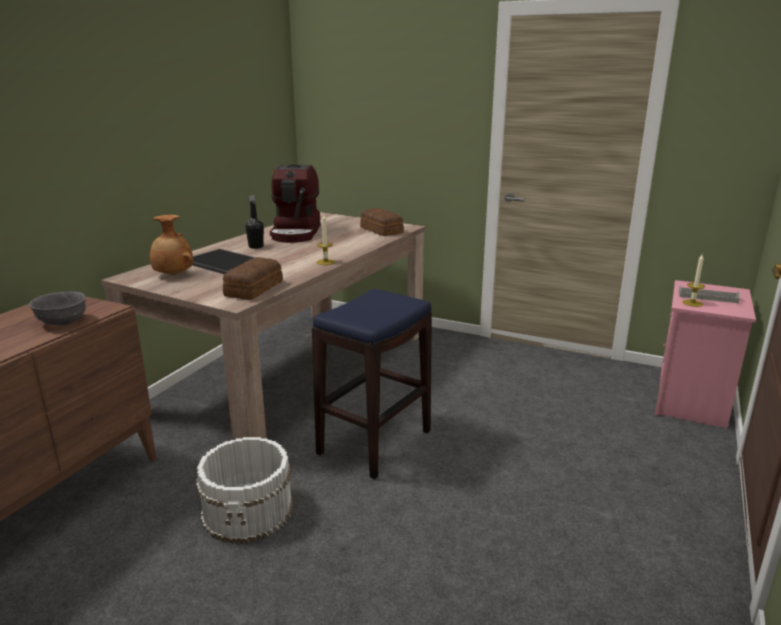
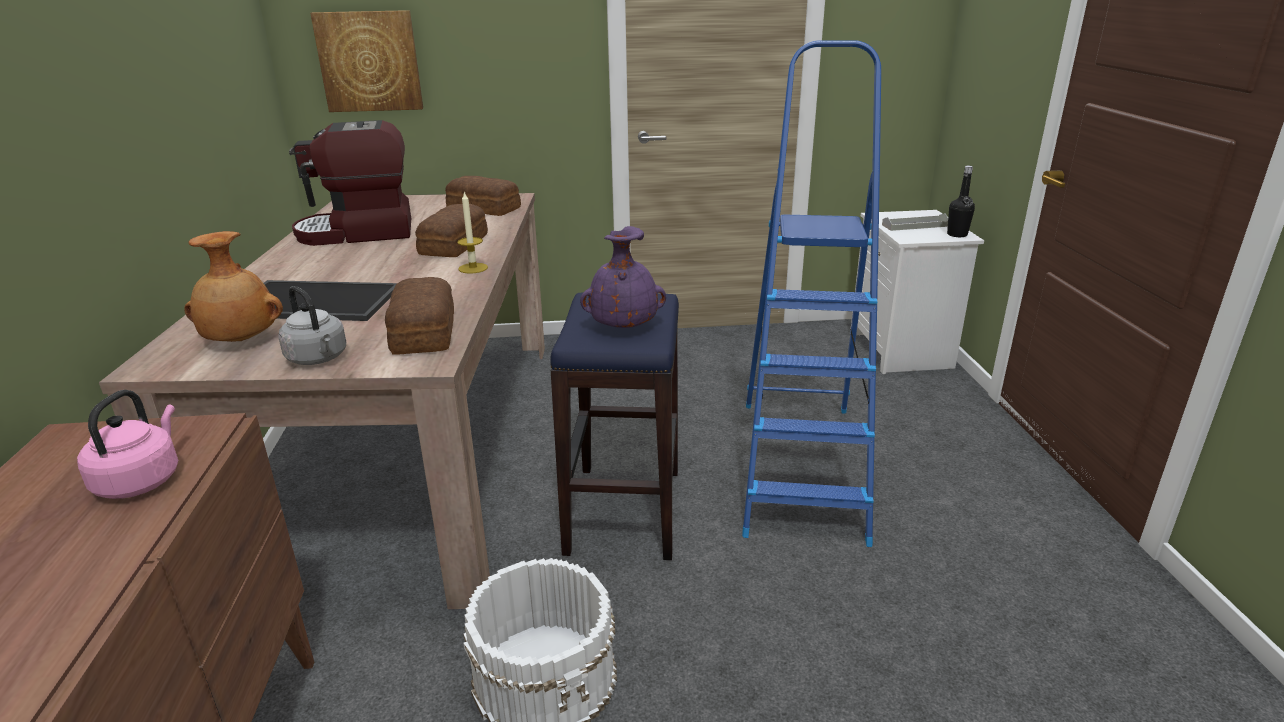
camera: 30 degrees left, 5 degrees up
(62, 321) = (141, 480): grey bowl -> pink kettle
(192, 290) = (318, 358): none -> grey kettle
(256, 247) = (323, 266): black bottle -> black bottle (957, 234)
(296, 233) = (358, 233): coffee machine -> coffee machine turned 105 degrees clockwise
(336, 247) = (456, 244): none -> bread
(345, 131) = (369, 61): none -> picture
(369, 312) = (623, 326): none -> purple vase
(519, 455) = (801, 466): none -> blue step ladder
(692, 303) = (911, 235): candle -> none
(692, 403) = (902, 351): pink nightstand -> white nightstand

